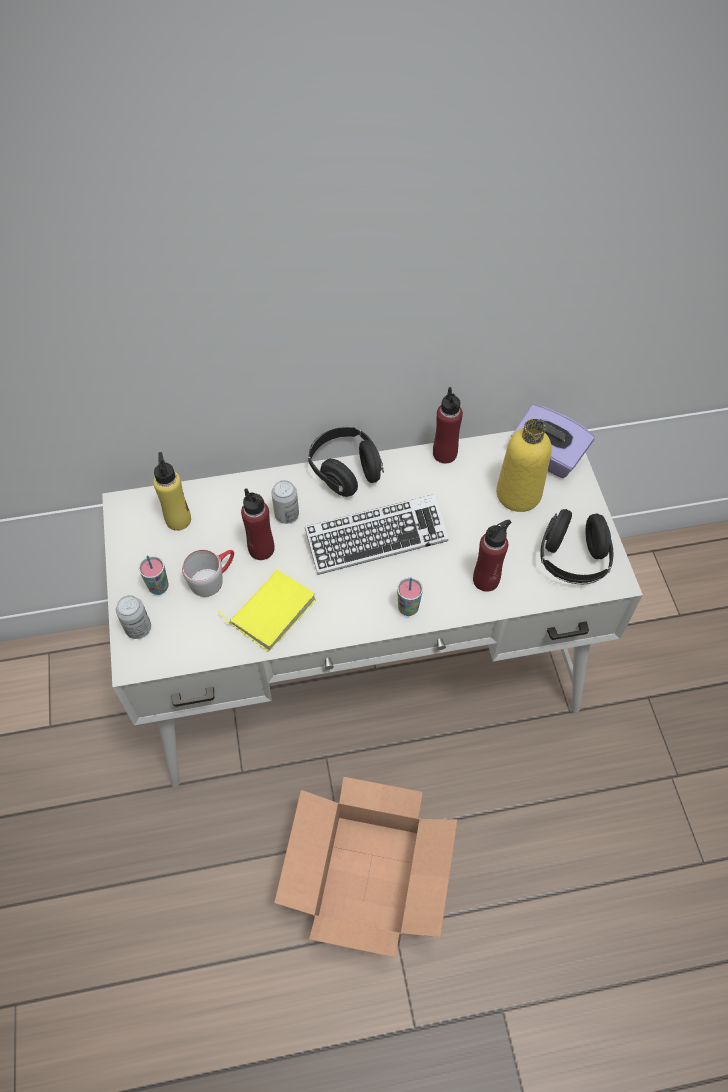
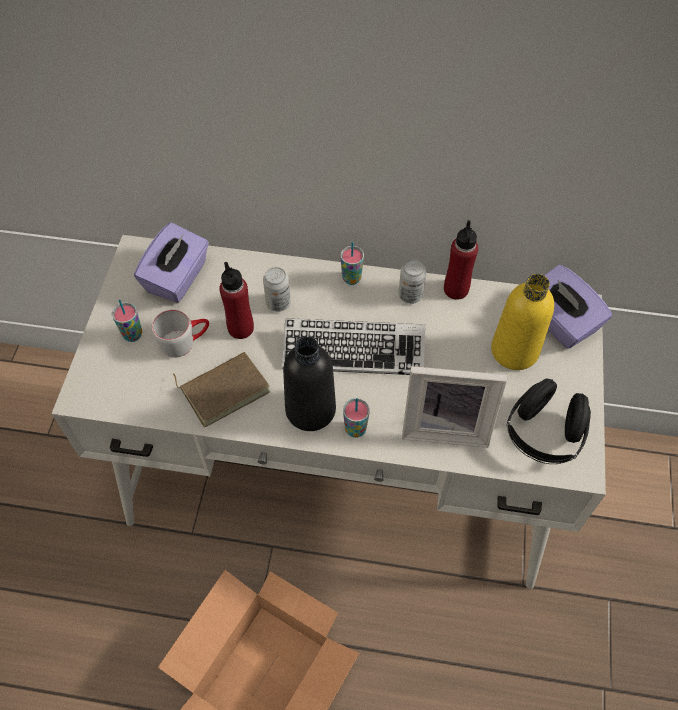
camera: 20 degrees right, 0 degrees up
(138, 628) = (98, 367): can -> can (410, 295)
(178, 519) = (178, 278): yellow bottle -> purple tissue box
(271, 610) = (224, 389): yellow book -> brown book
(345, 471) = (351, 278): black headphones -> cup
(360, 604) = (310, 410): none -> black bottle
(486, 580) = (445, 426): red bottle -> picture frame

